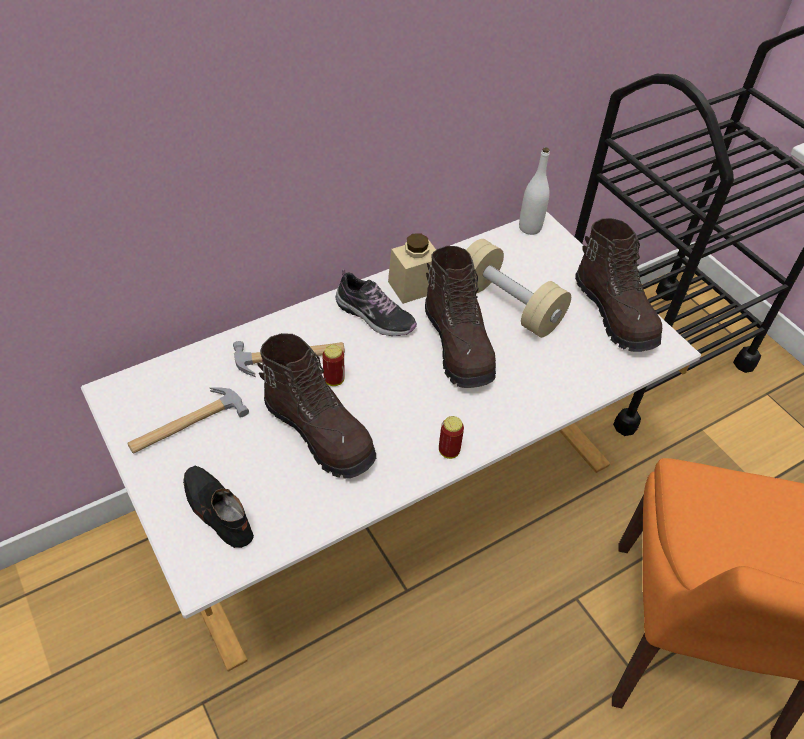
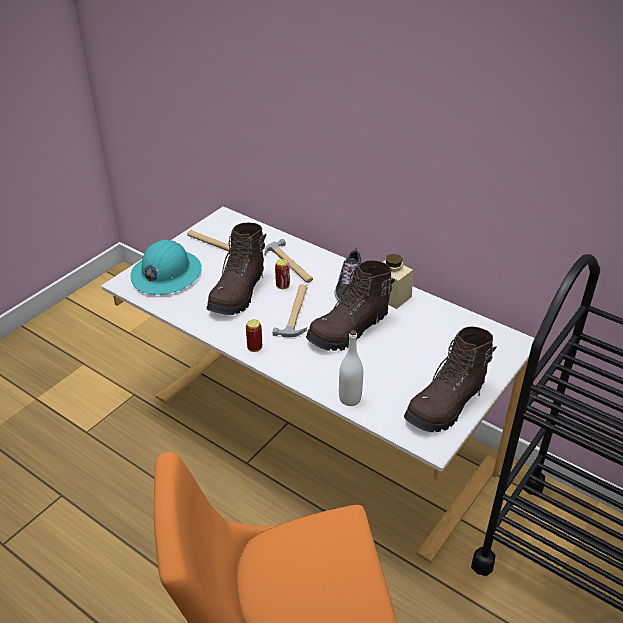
camera: 70 degrees right, 10 degrees down
(217, 511) = (166, 274): black shoe -> turquoise hard hat
(399, 385) = (296, 313): none -> hammer
(508, 305) = (408, 344): beige dumbbell -> none
(530, 228) = (506, 336): white bottle -> white bottle (350, 399)

